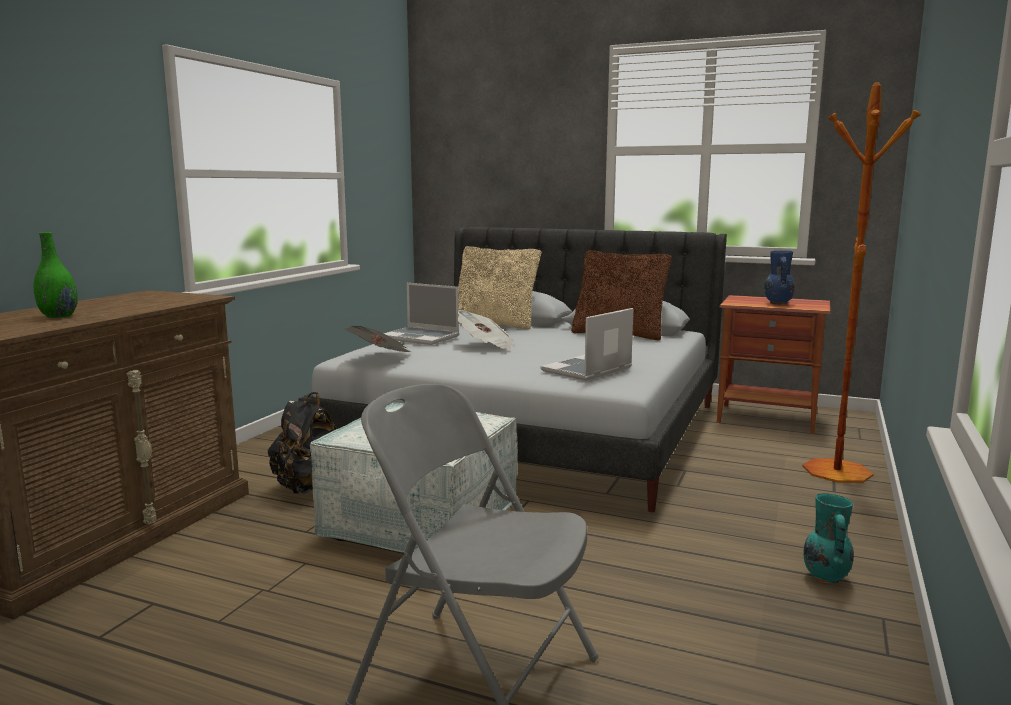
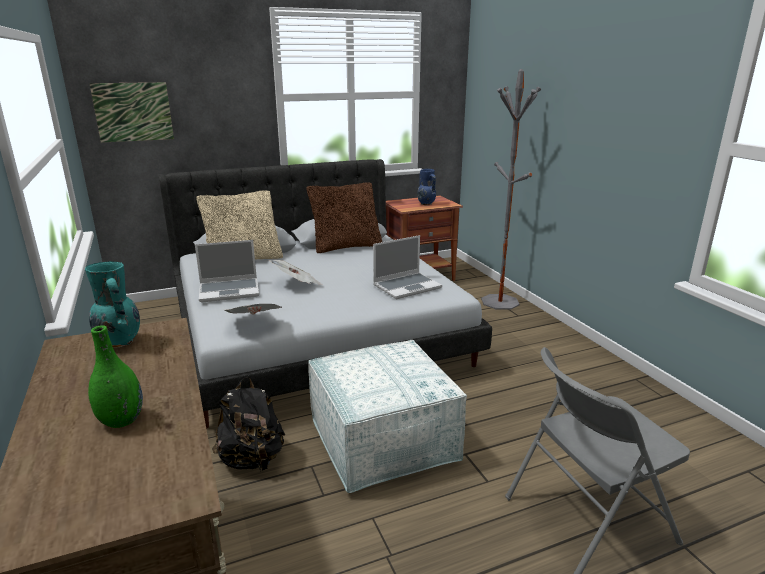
camera: 45 degrees left, 10 degrees up
(460, 164) = (133, 112): none -> picture
(587, 370) = (407, 286): laptop -> laptop turned 120 degrees counterclockwise
(825, 577) = (591, 368): turquoise vase -> turquoise vase (120, 342)
(837, 471) = (500, 302): orange clothes rack -> grey clothes rack

